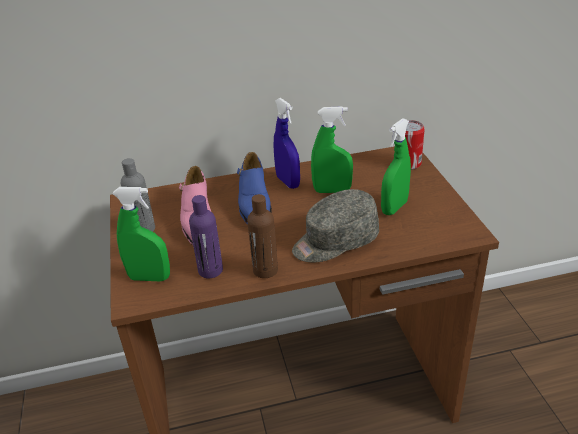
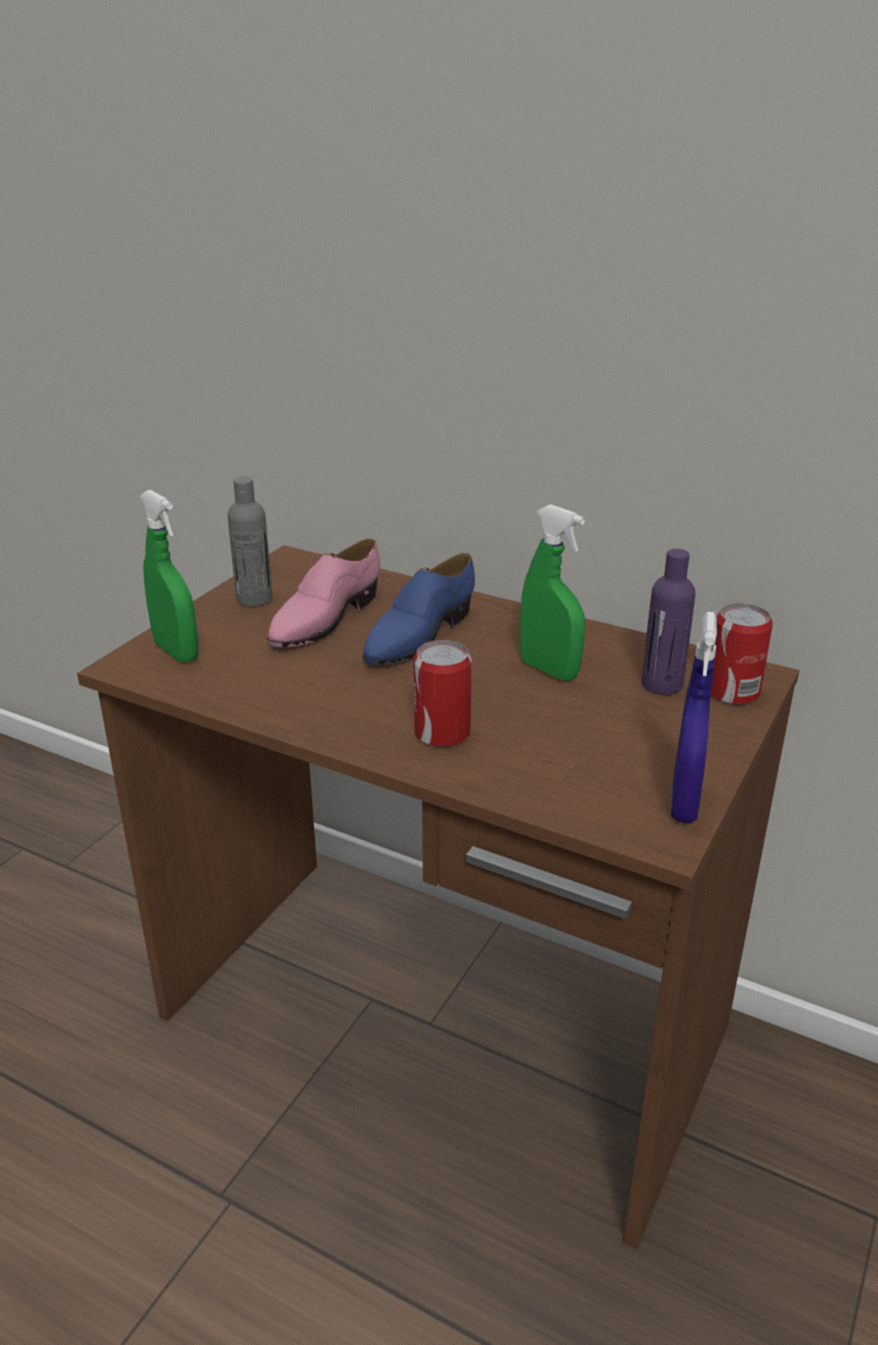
camera: 40 degrees right, 5 degrees down
(210, 270) = (246, 680): purple bottle -> purple bottle (662, 685)
(265, 270) = (303, 716): brown bottle -> none
(288, 182) = (507, 630): blue spray bottle -> blue spray bottle (684, 803)
(335, 242) = (442, 733): grey cap -> can
(394, 207) = (602, 738): green spray bottle -> none

